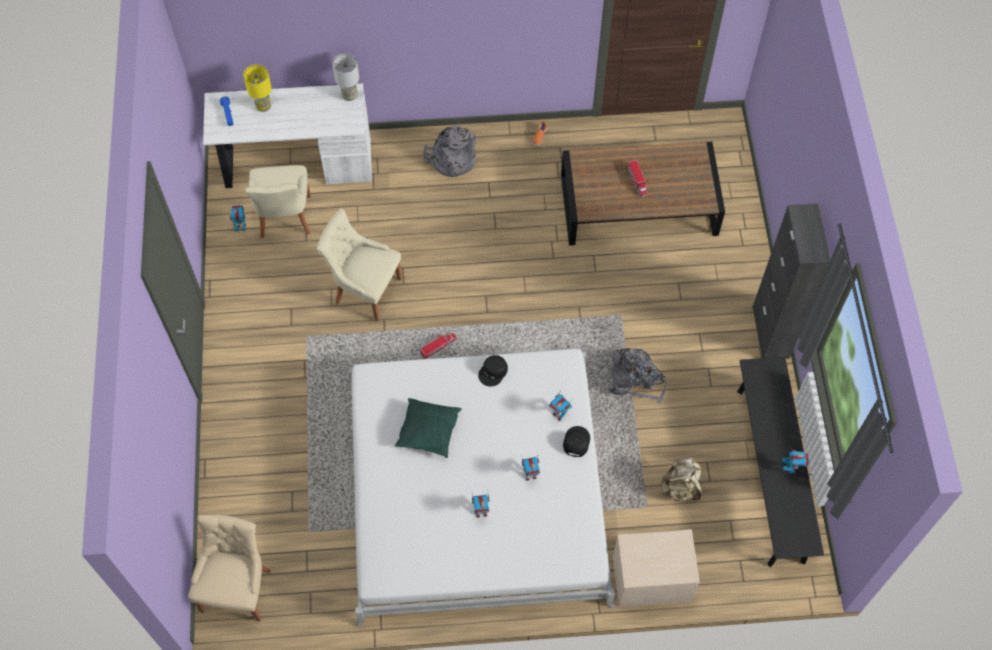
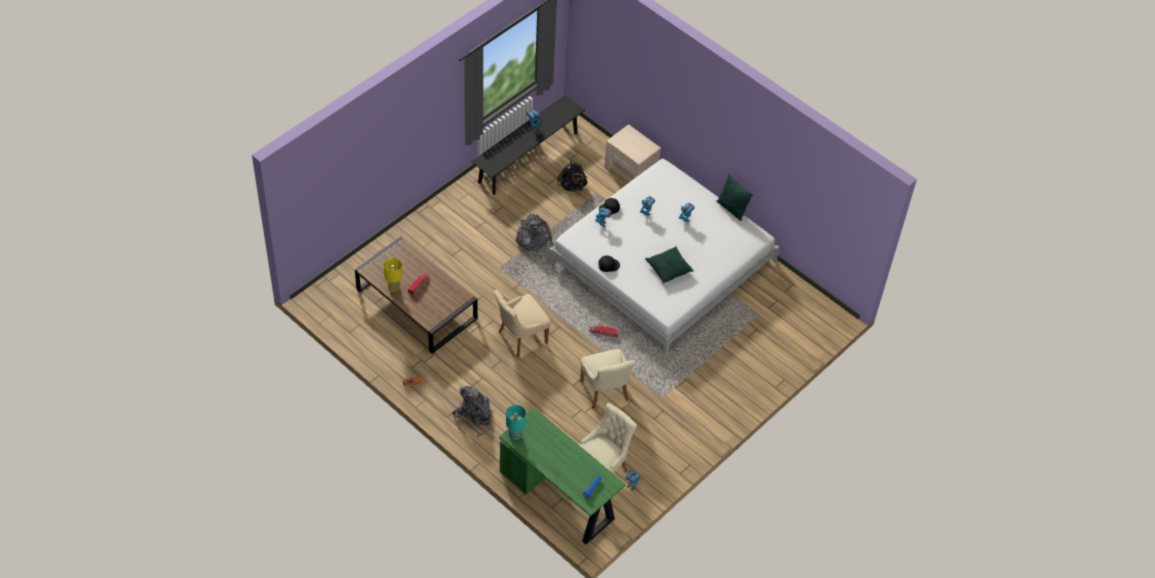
camera: 135 degrees left, 10 degrees down
(238, 588) = (816, 321): beige chair -> beige chair (520, 338)
(263, 106) = (568, 474): yellow table lamp -> yellow table lamp (394, 289)
(295, 162) = (559, 496): white desk -> green desk
(349, 96) = (515, 435): grey table lamp -> turquoise table lamp
(449, 585) = (731, 209): none -> green pillow
(681, 487) = (572, 186): beige backpack -> black backpack
(770, 332) = (444, 200): black cabinet -> none

